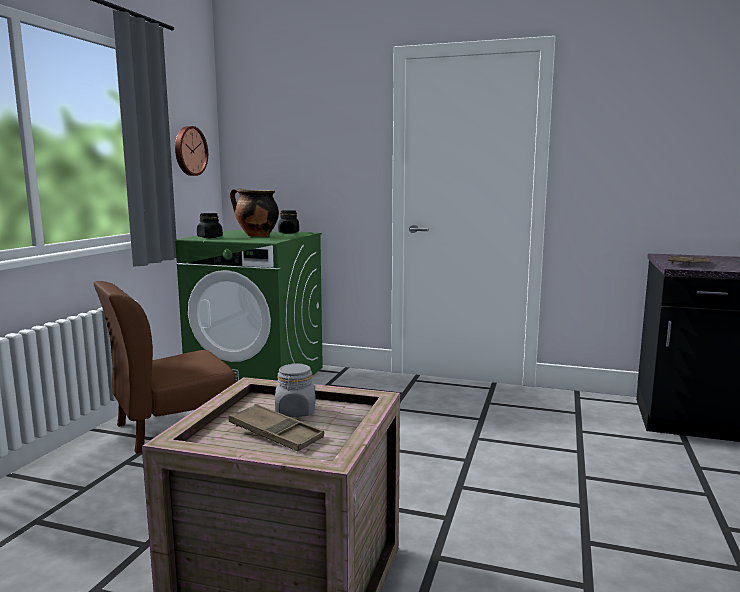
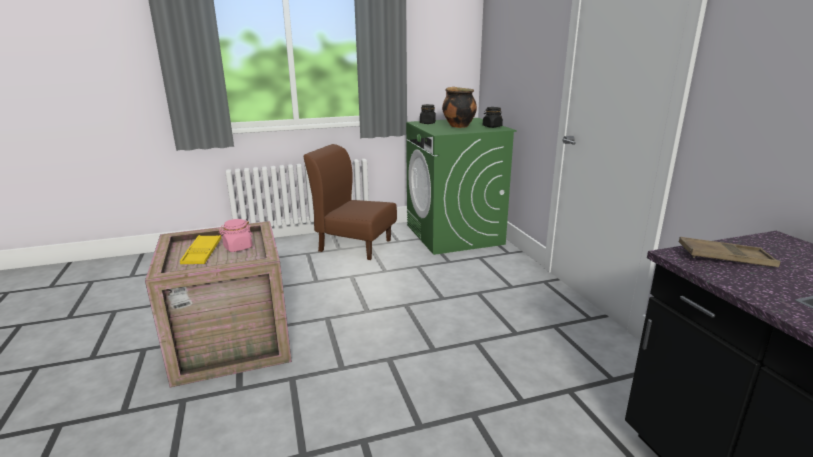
camera: 55 degrees right, 10 degrees up
(189, 151) = (440, 54): wall clock -> none
(276, 434) = (202, 253): brown tray -> yellow tray
(296, 411) = (238, 248): grey jar -> pink jar

